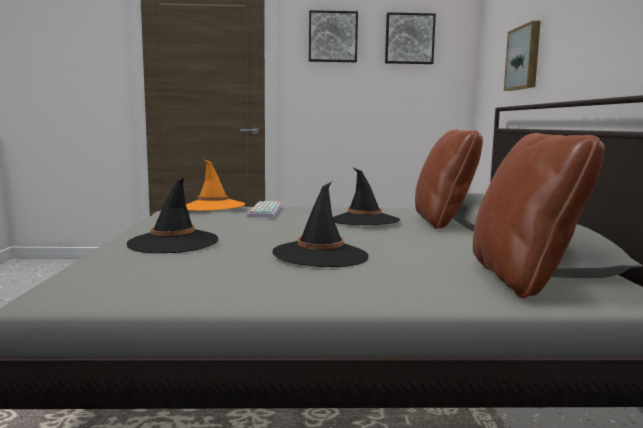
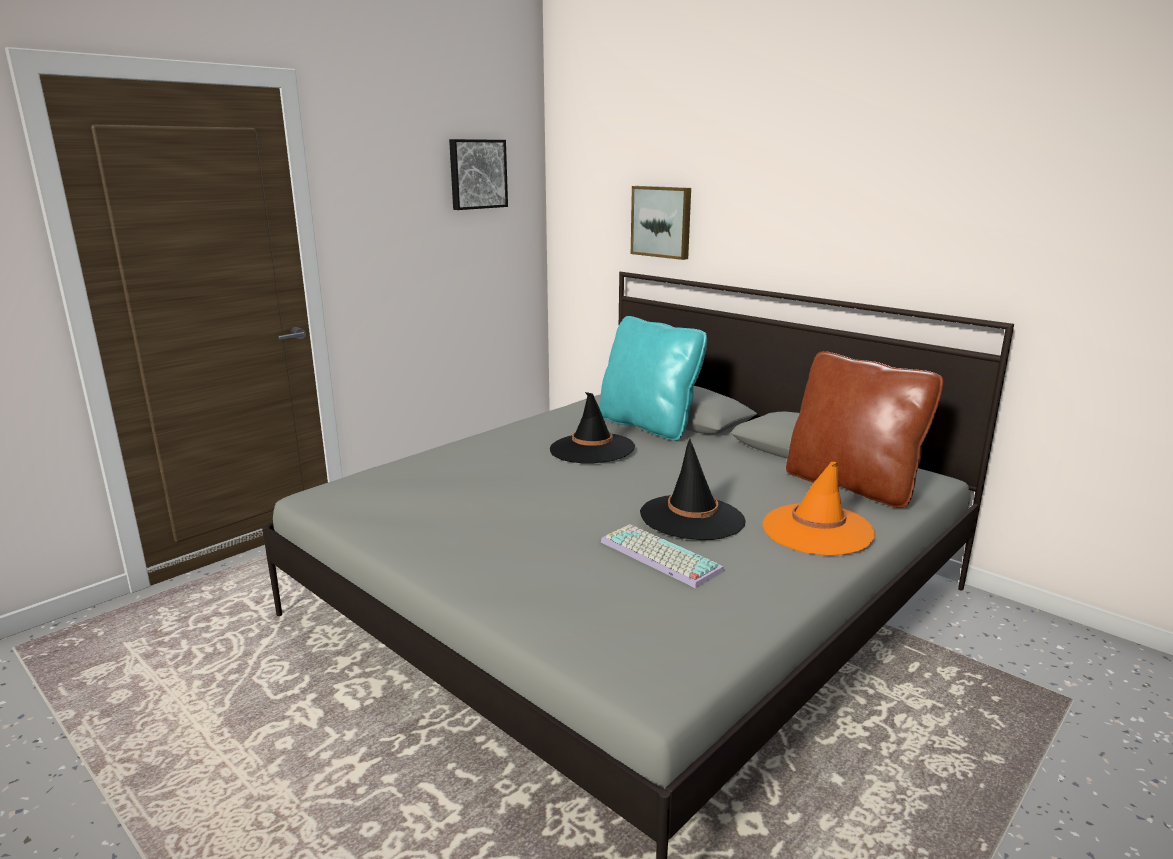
camera: 45 degrees left, 10 degrees up
(173, 242) = (526, 562): black hat -> none
(213, 207) = (380, 482): orange hat -> orange hat (817, 530)
(263, 210) = (459, 467): keyboard -> keyboard (657, 556)
(333, 37) = (387, 176): picture -> none
(443, 222) = (649, 425): brown pillow -> turquoise pillow

